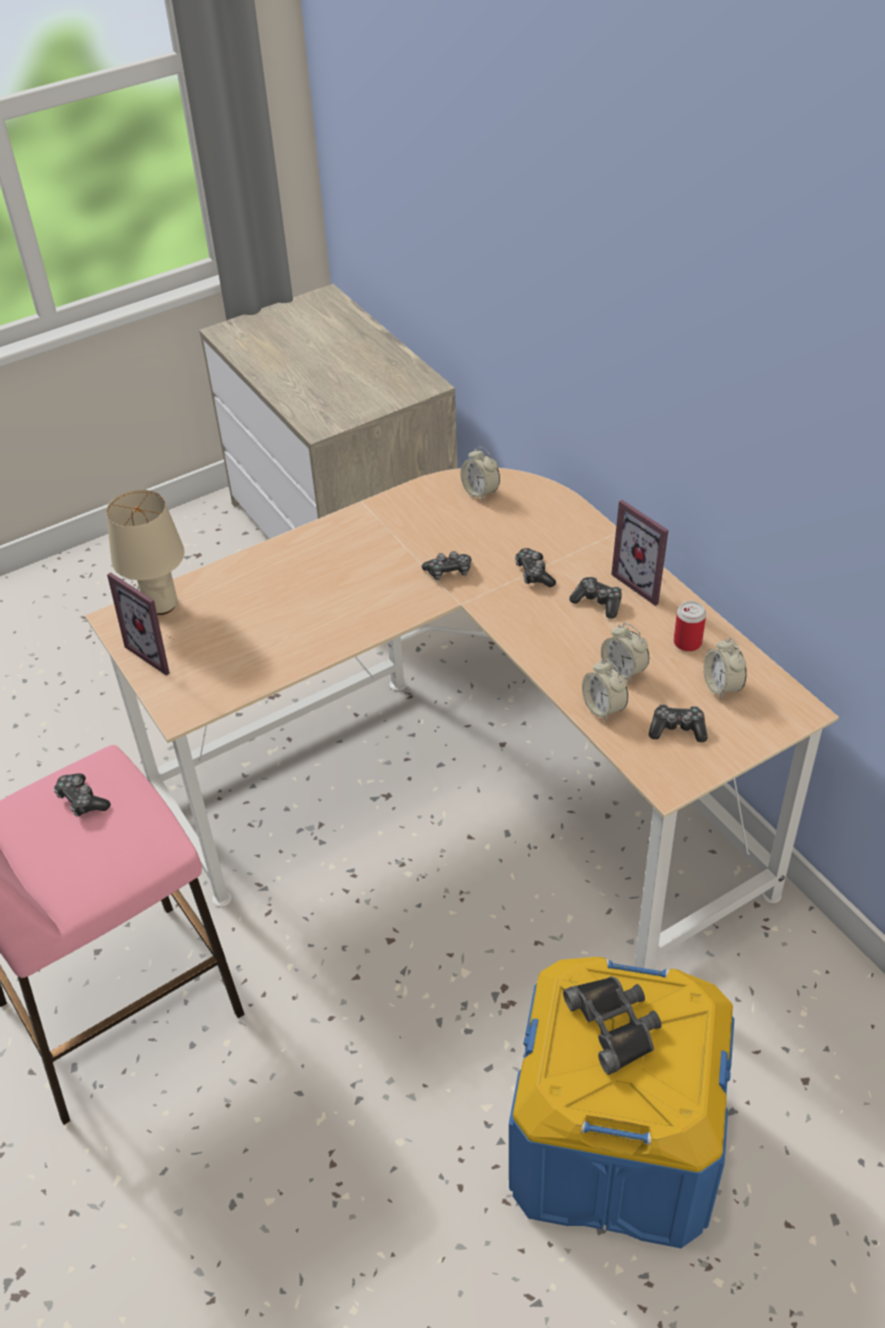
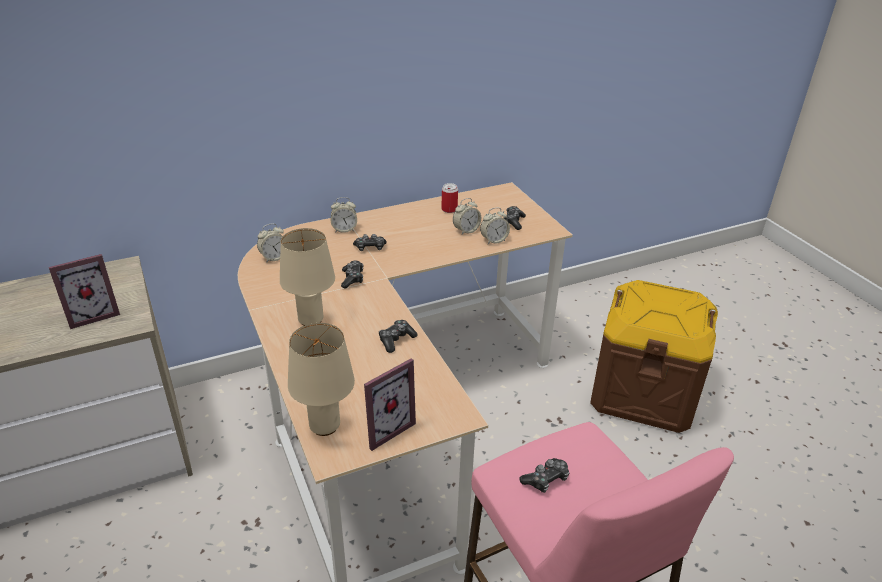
camera: 85 degrees left, 10 degrees down
(348, 554) = (311, 320): none -> beige table lamp
(598, 602) = (406, 230): game controller -> game controller (396, 340)
(615, 1024) = (654, 309): black binoculars -> none
(615, 1144) = (643, 391): blue storage box -> brown storage box
(645, 582) = (394, 214): picture frame -> picture frame (93, 314)
(722, 686) = (485, 205): alarm clock -> alarm clock (344, 229)

